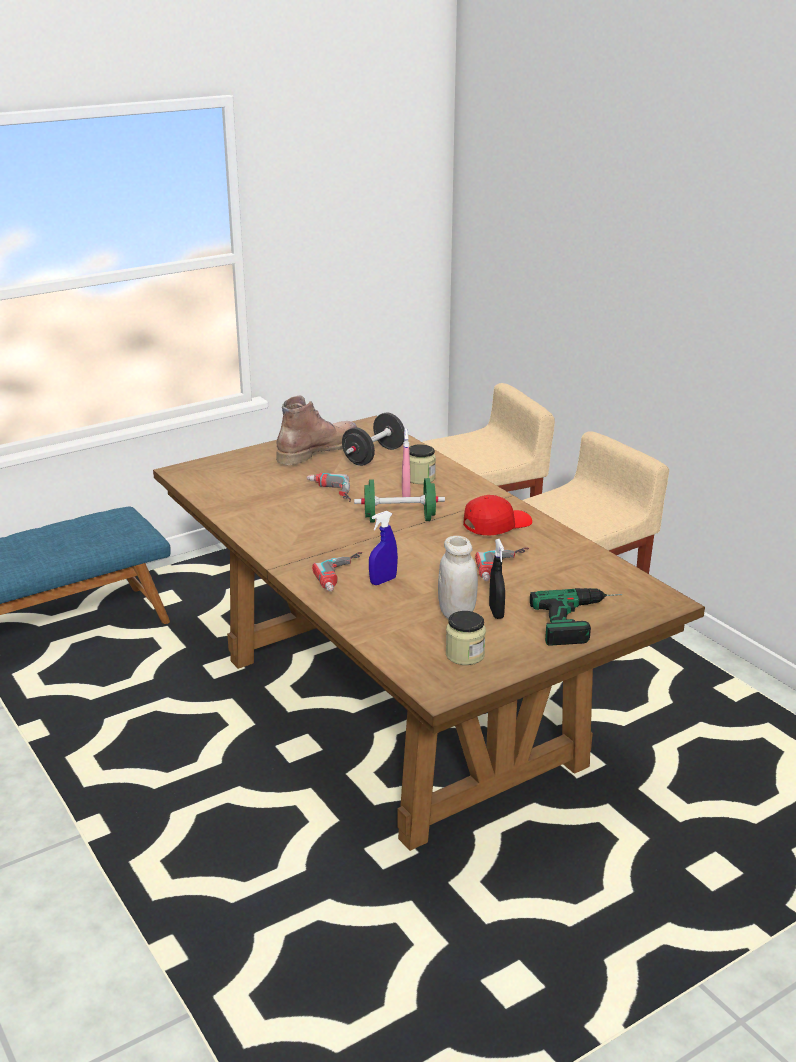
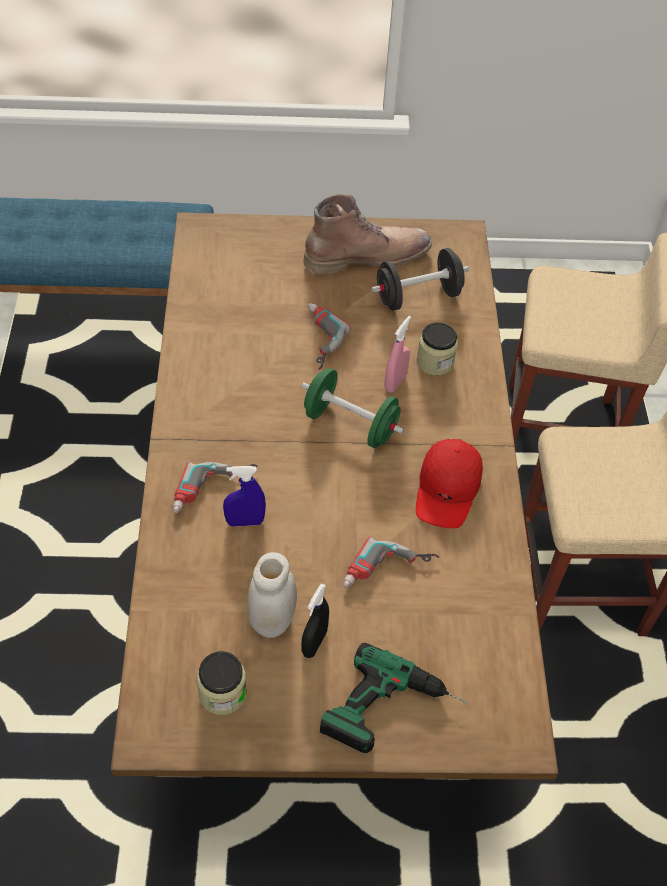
camera: 30 degrees right, 25 degrees up
(496, 524) = (447, 490): red cap -> red cap turned 105 degrees clockwise

